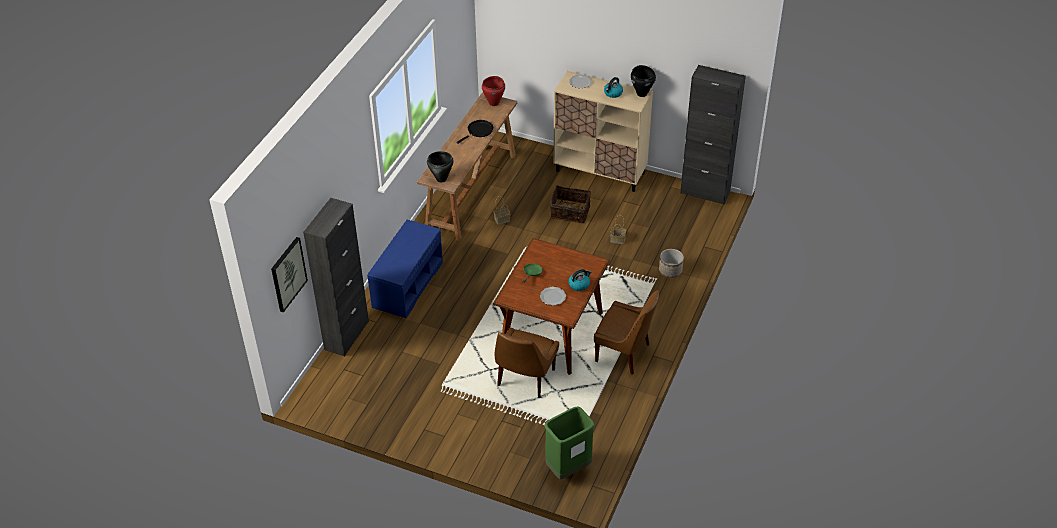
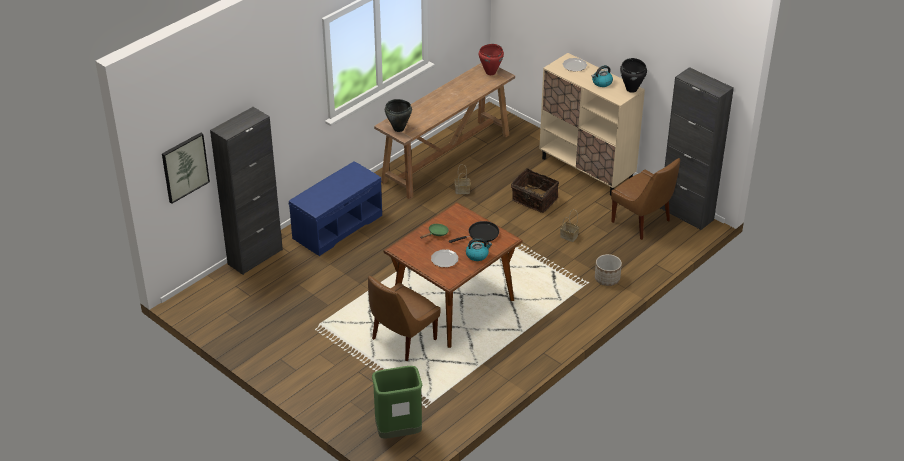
camera: 20 degrees right, 5 degrees down
(478, 131) = (460, 94): black frying pan -> black frying pan (481, 234)
(624, 353) = (515, 343): brown chair -> brown chair (642, 222)

